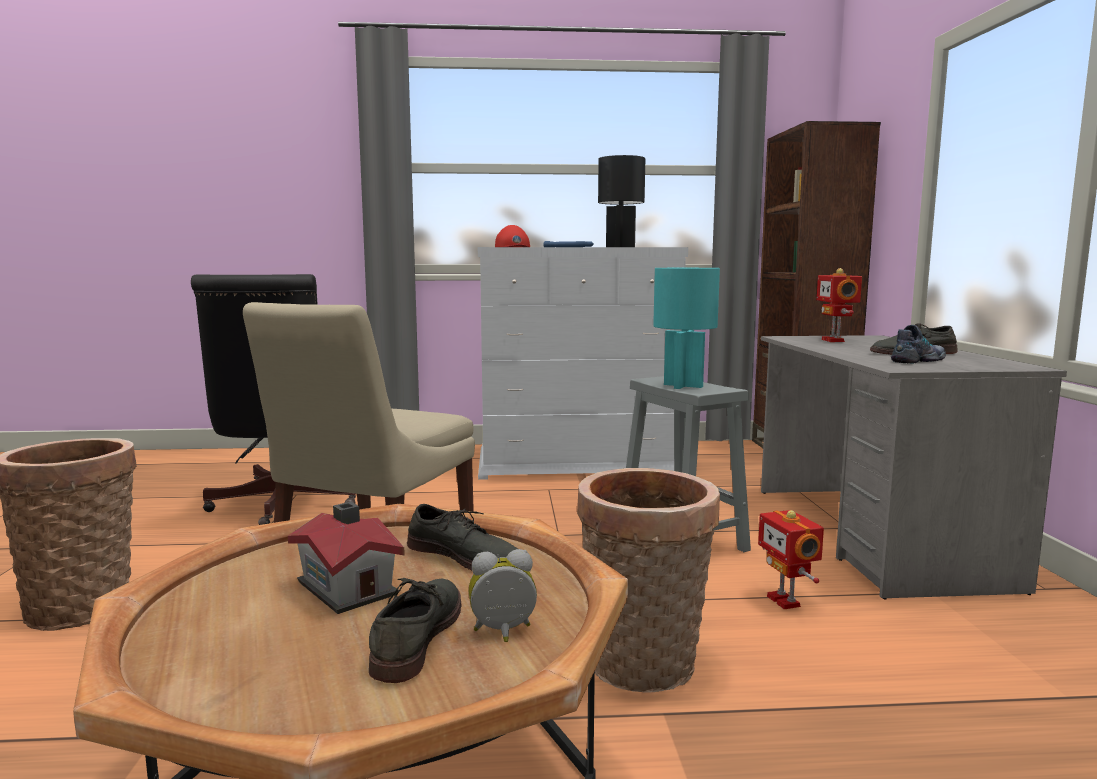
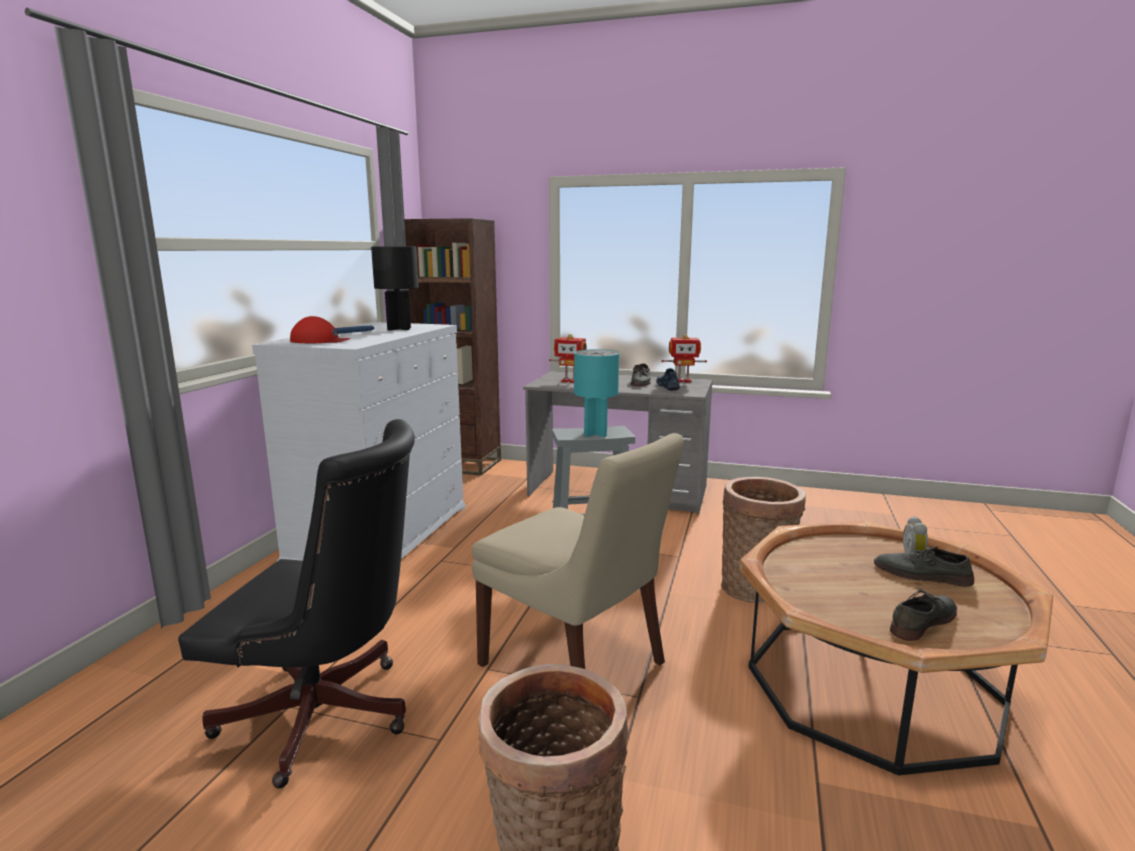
camera: 70 degrees left, 5 degrees up
(348, 586) = (866, 588): toy house -> none
(466, 557) = (819, 554): grey shoe -> grey shoe (922, 621)
(785, 601) = (691, 535): toy robot -> toy robot (683, 381)

